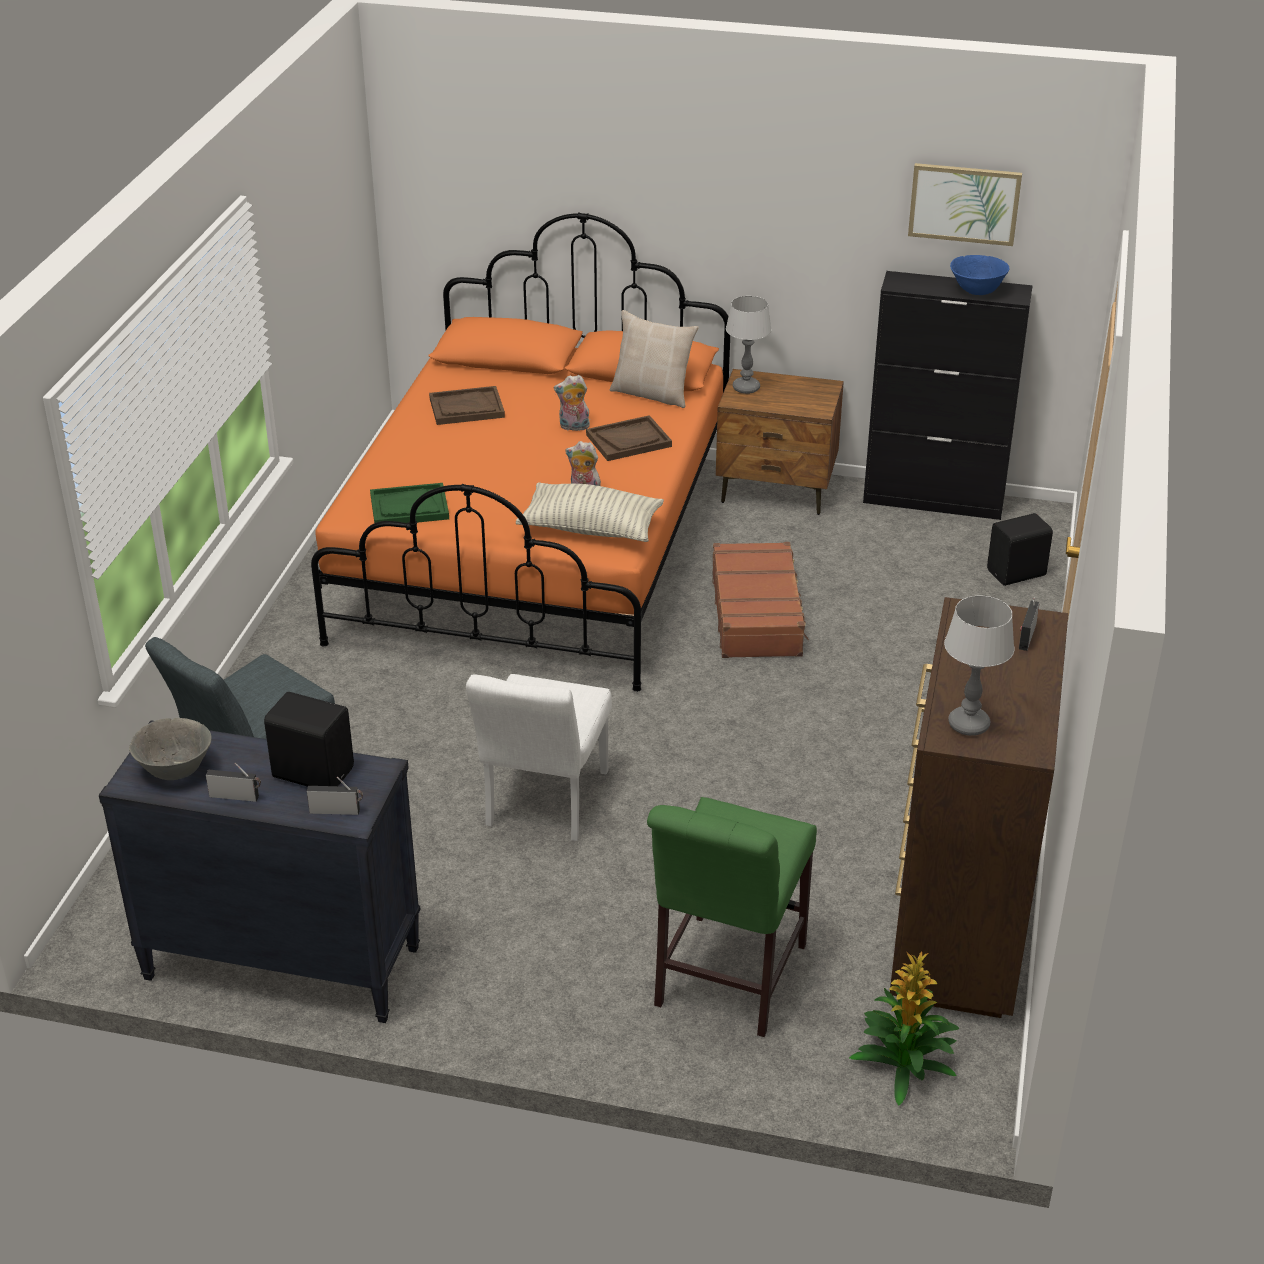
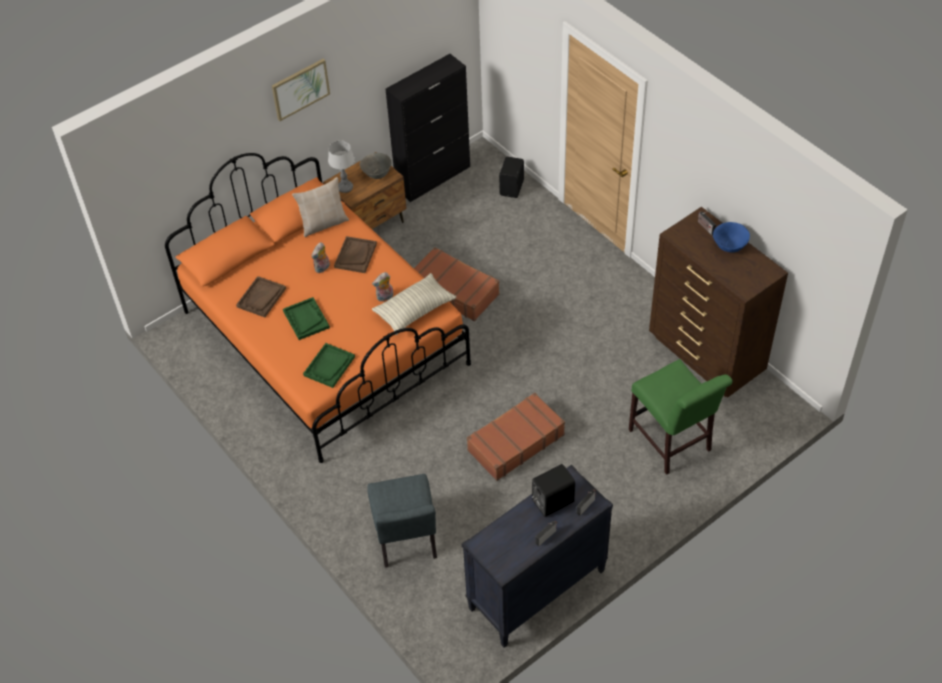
camera: 50 degrees left, 15 degrees up
(175, 770) = (508, 550): grey bowl -> grey bowl (377, 174)
(469, 454) = (306, 319): none -> green tray
(543, 805) = (515, 442): white chair -> brown suitcase
(904, 1063) = (757, 416): potted plant -> none
(964, 203) = (412, 35): picture -> picture (300, 89)
(968, 725) = (744, 279): table lamp -> none
(976, 292) = (436, 73): blue bowl -> blue bowl (729, 247)

